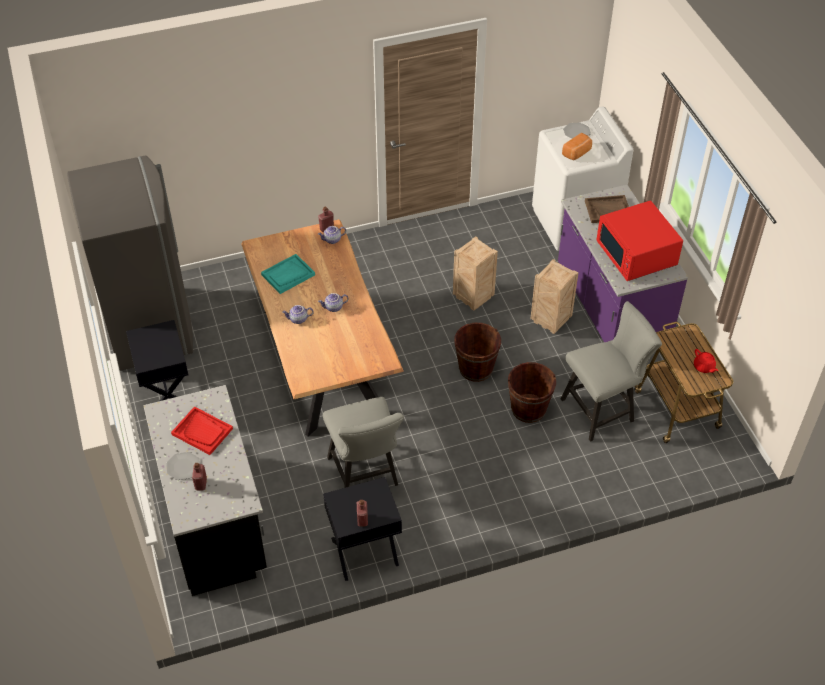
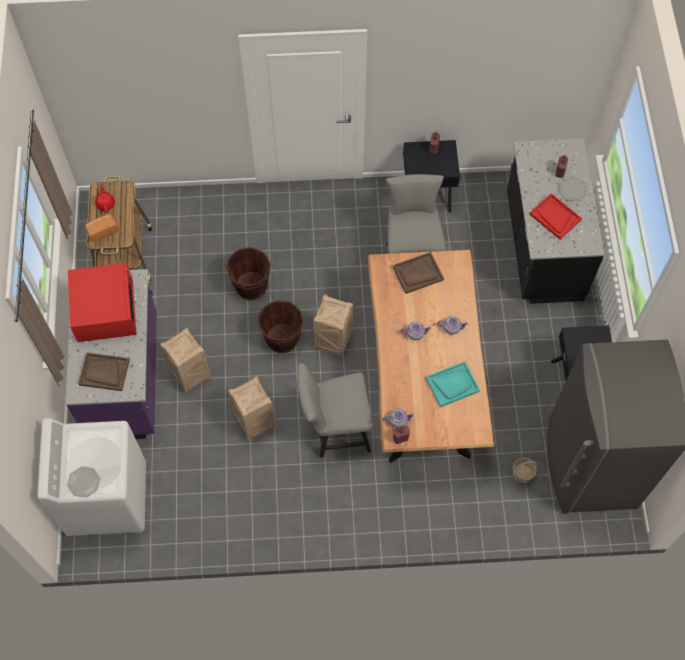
camera: 165 degrees left, 15 degrees up
(213, 309) = (522, 473): none -> basket
(345, 360) = (418, 273): none -> brown tray
(424, 377) = (333, 340): none -> crate
(577, 153) = (100, 447): bread -> bread (102, 231)
(602, 409) = (187, 270): grey chair -> grey chair (335, 430)

